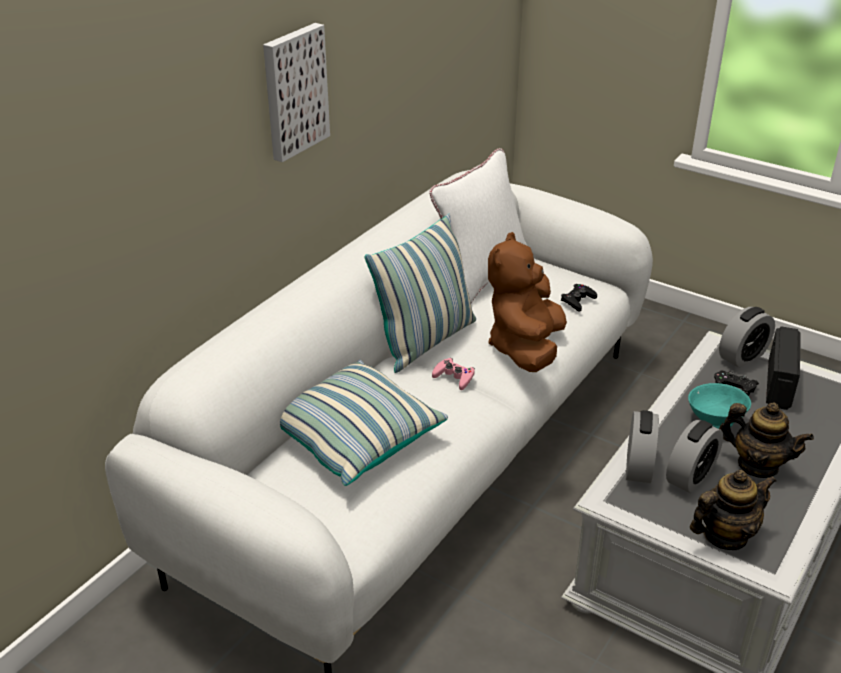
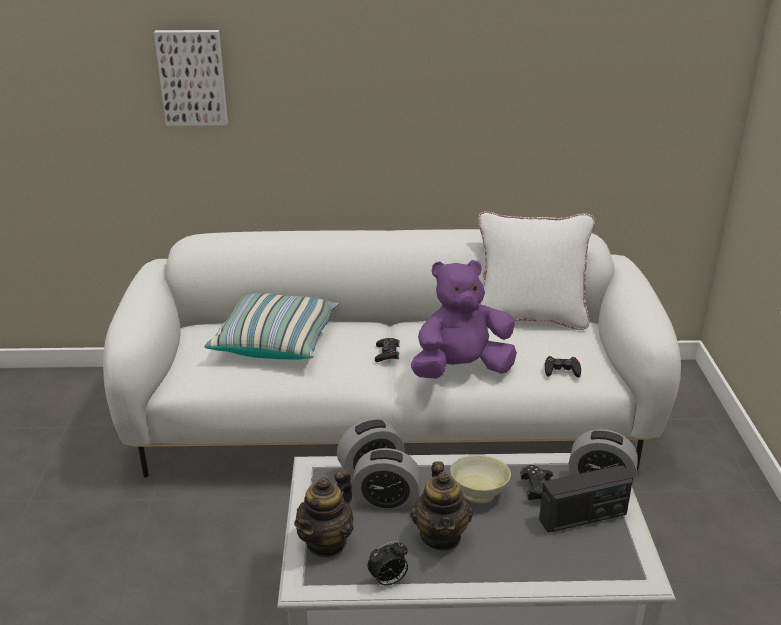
camera: 55 degrees right, 5 degrees down
(293, 91) = (380, 88): picture -> picture (192, 77)
(425, 341) = (416, 327): pillow -> none
(454, 377) = (387, 353): pink game controller -> black game controller
(525, 349) = (461, 370): brown plush toy -> purple plush toy
(715, 420) = (480, 493): turquoise bowl -> beige bowl
(724, 535) = (327, 542): teapot -> teapot turned 90 degrees clockwise
(798, 519) = (388, 581): none -> alarm clock

